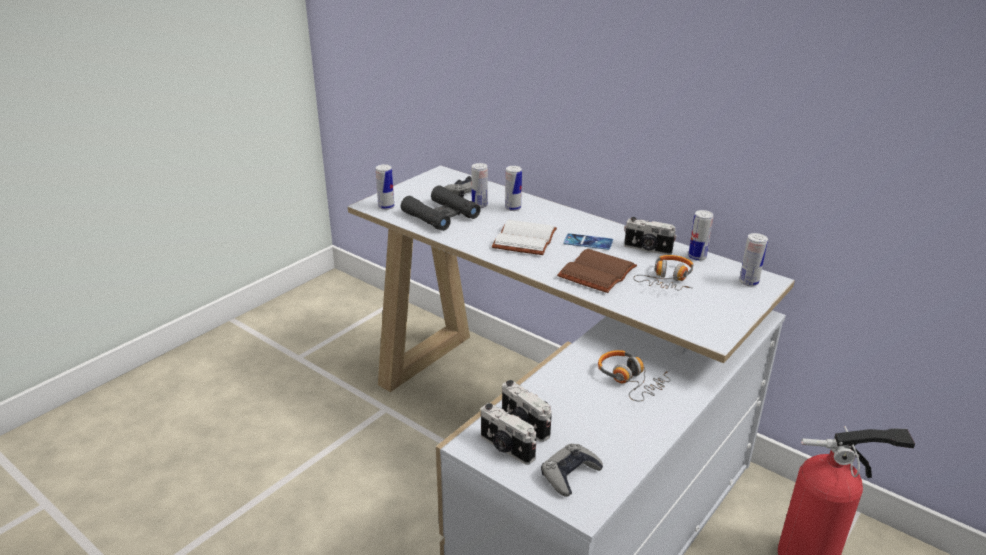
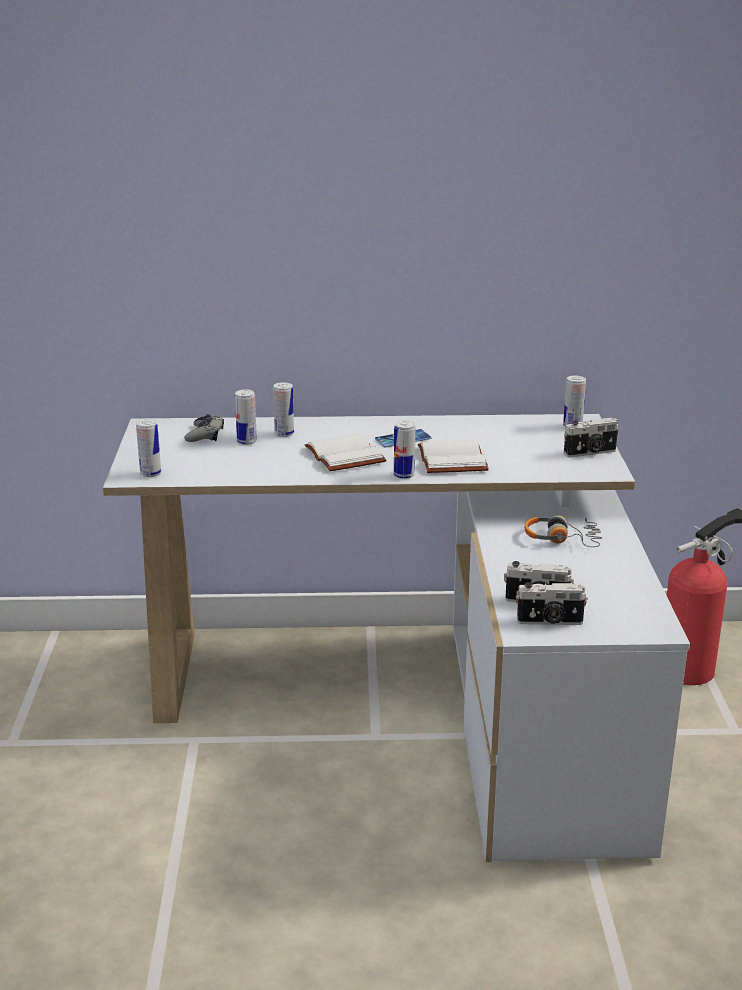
camera: 40 degrees left, 5 degrees down
(441, 215) = (225, 462): black binoculars -> none
(570, 474) = (619, 615): grey game controller -> none
(596, 272) = (449, 459): brown book -> white book
(647, 249) = (460, 428): camera -> camera (590, 453)
(667, 280) = (513, 445): headphones -> none
(697, 257) = (507, 421): can -> can (404, 475)

